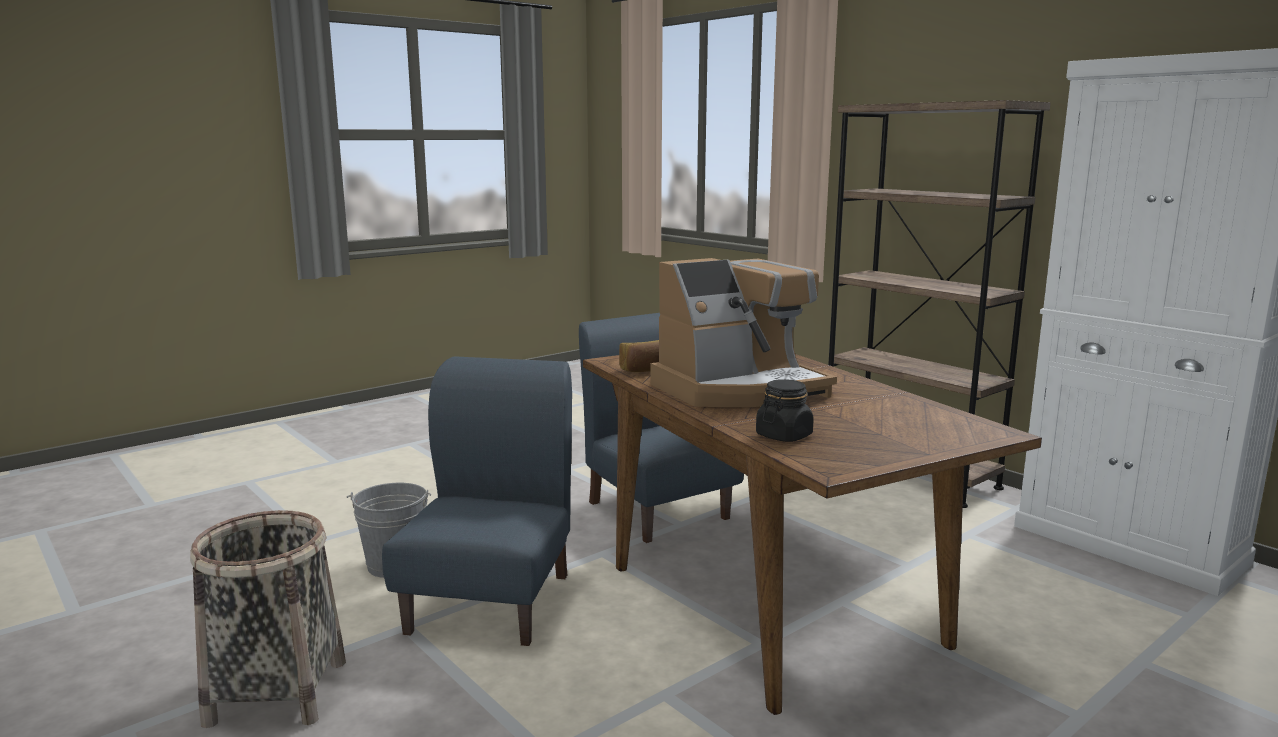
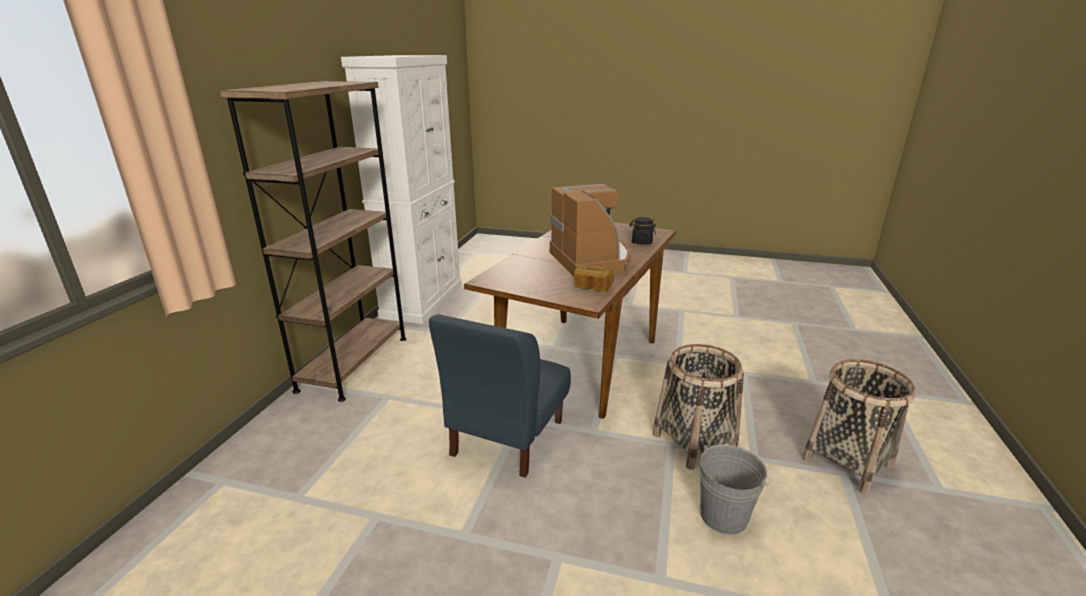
camera: 125 degrees left, 10 degrees up
(491, 602) = (693, 442): blue chair -> basket
(740, 389) = (592, 260): coffee machine -> coffee machine turned 45 degrees clockwise

